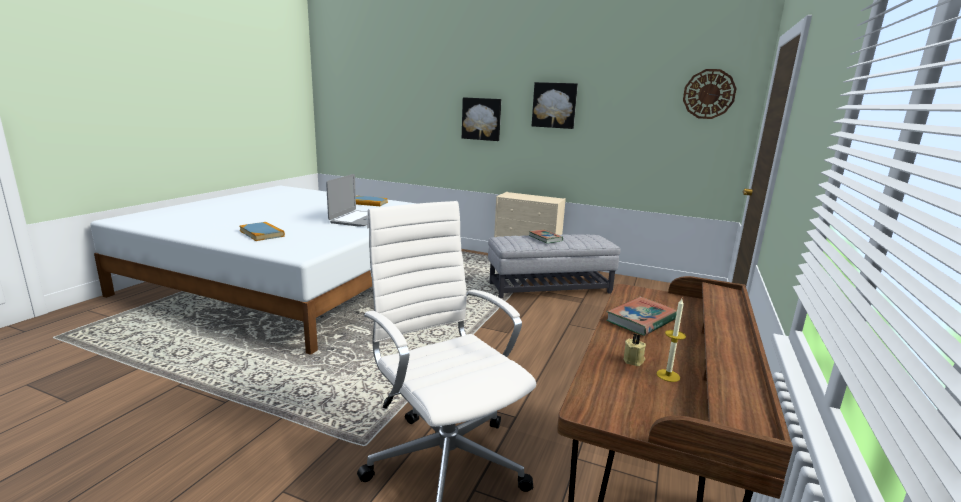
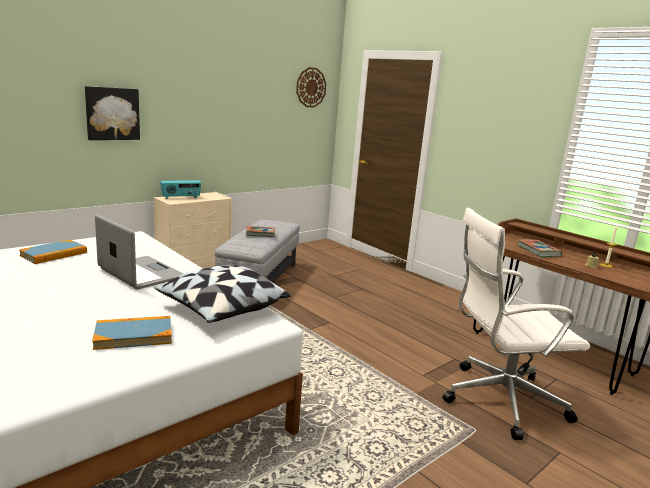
camera: 65 degrees left, 0 degrees up
(318, 242) = (221, 309): none -> pillow
(521, 195) = (181, 198): none -> radio
(554, 105) = (196, 96): picture -> none

